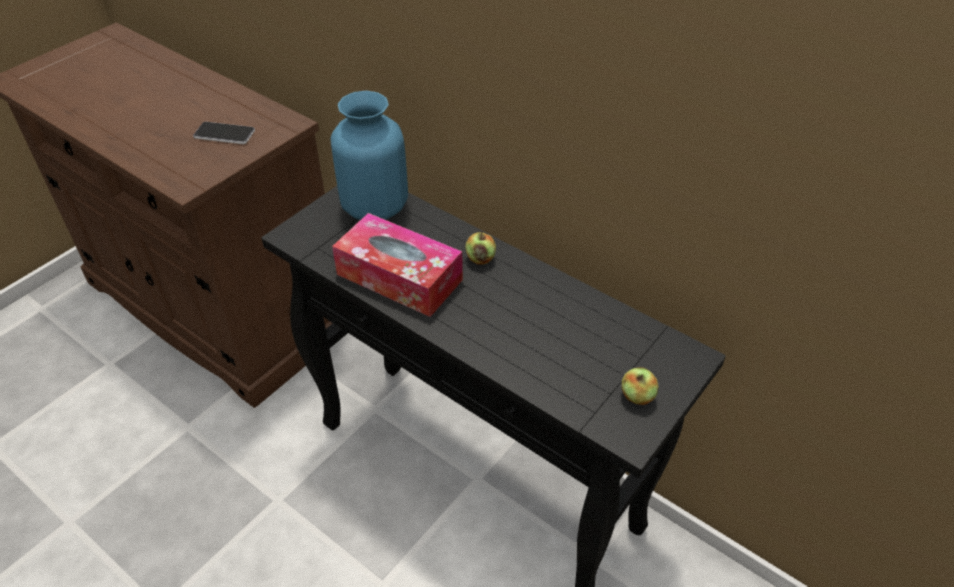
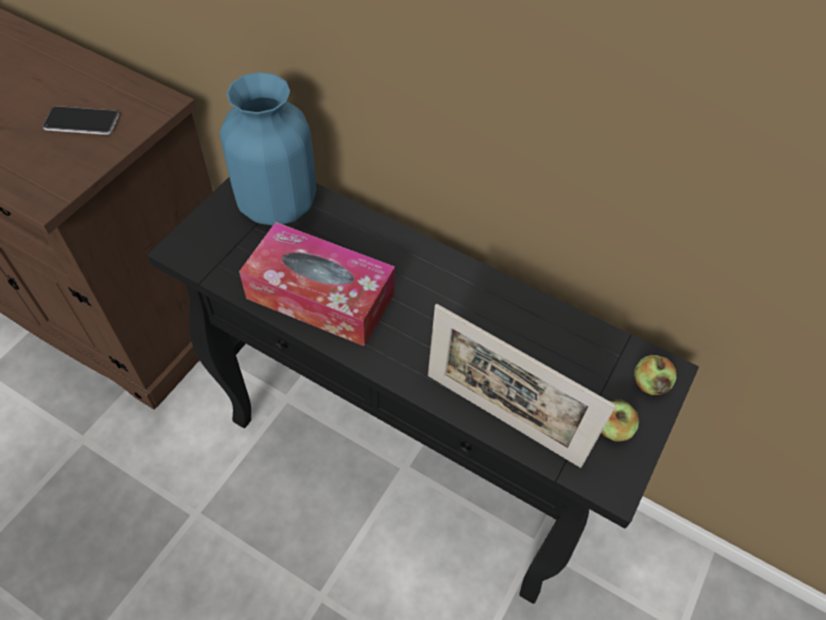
camera: 10 degrees left, 10 degrees up
(480, 258) = (410, 264): apple -> apple (649, 383)
(540, 380) = (502, 419): none -> picture frame

